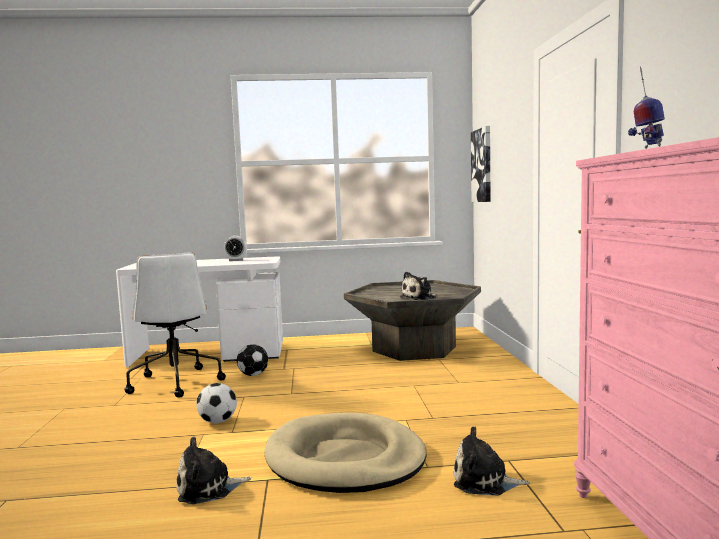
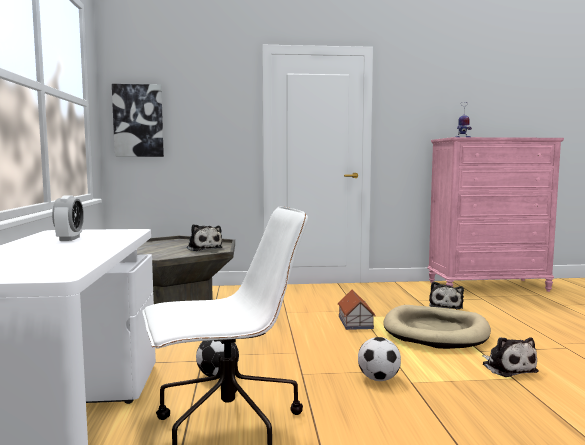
camera: 90 degrees left, 0 degrees up
(382, 416) = (355, 322): none -> toy house

